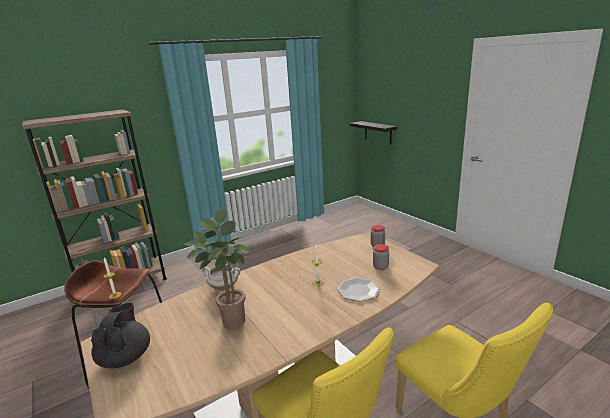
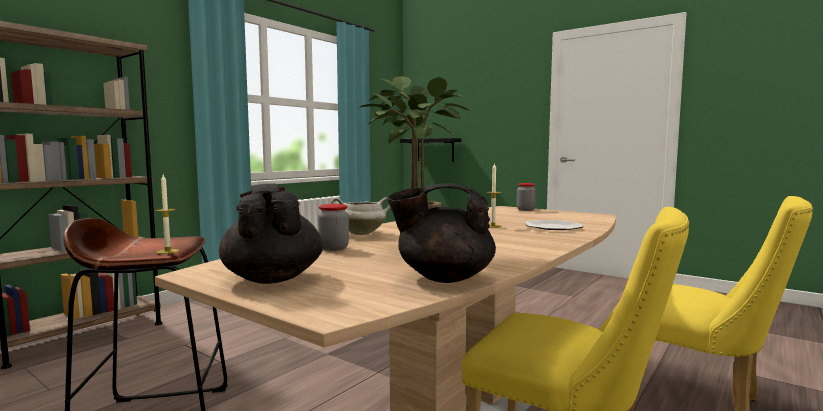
camera: 20 degrees left, 15 degrees down
(206, 375) = (443, 277): none -> black teapot
(380, 267) = (553, 217): jar -> jar (333, 248)

